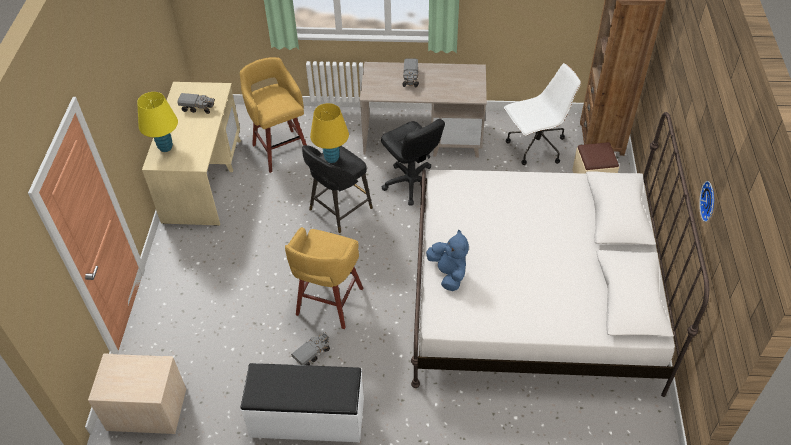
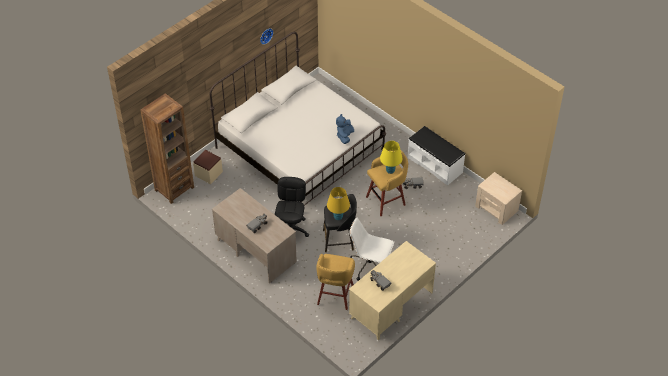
camera: 140 degrees left, 0 degrees up
(165, 147) = (415, 268): yellow table lamp -> yellow table lamp (390, 170)
(535, 147) = (210, 206): white office chair -> white office chair (370, 266)

